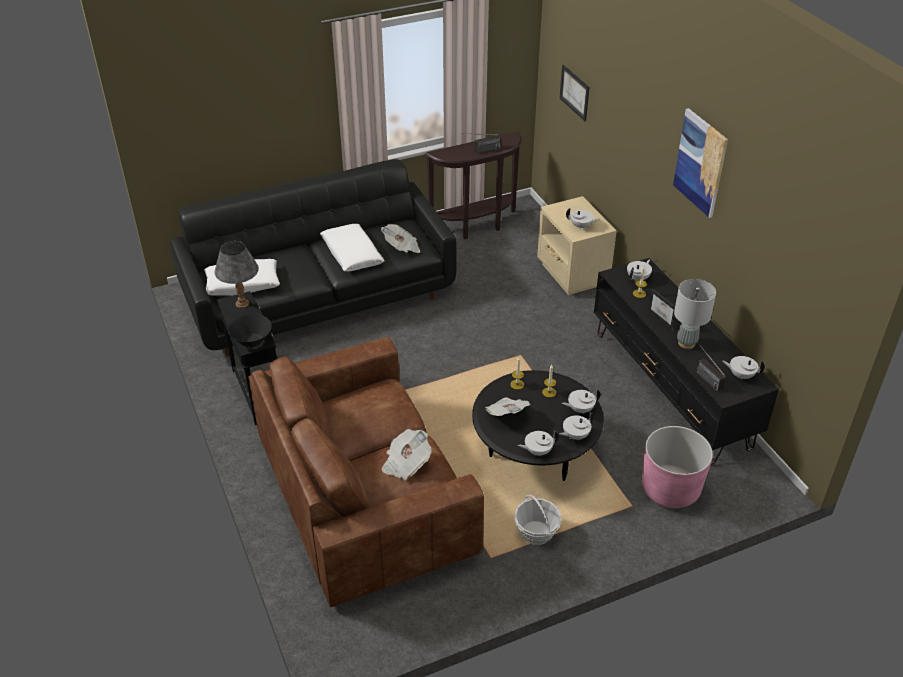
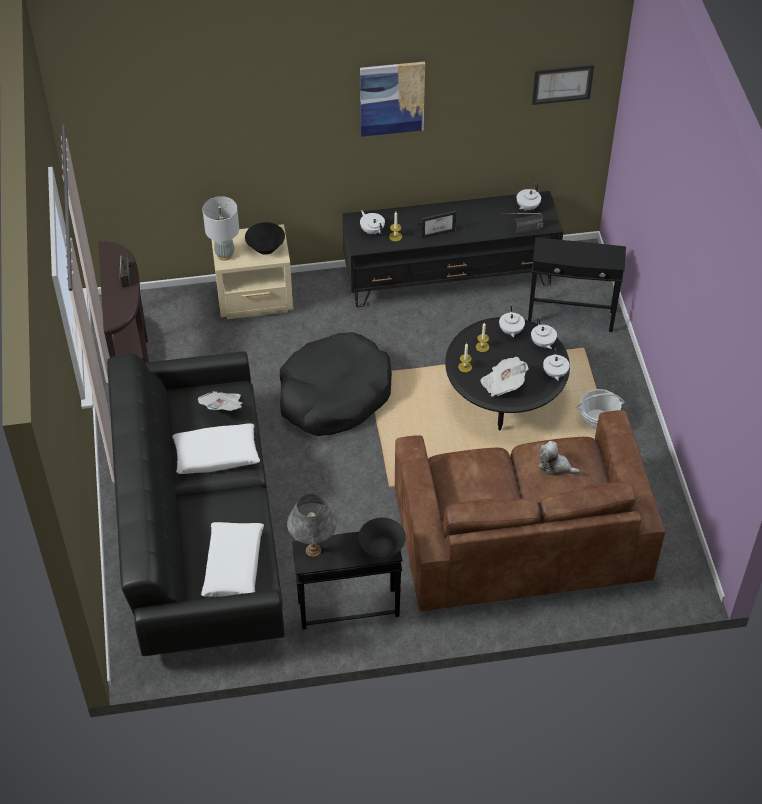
camera: 75 degrees left, 10 degrees up
(406, 463) = (555, 466): newspaper -> plush toy
(486, 340) = (334, 395): none -> black dog bed
(574, 92) = (154, 154): picture -> picture (562, 84)
(581, 226) = (266, 248): white teapot -> black bowl
(670, 489) = (571, 317): pink planter -> black side table
(686, 343) = (475, 227): grey table lamp -> grey table lamp (224, 254)

